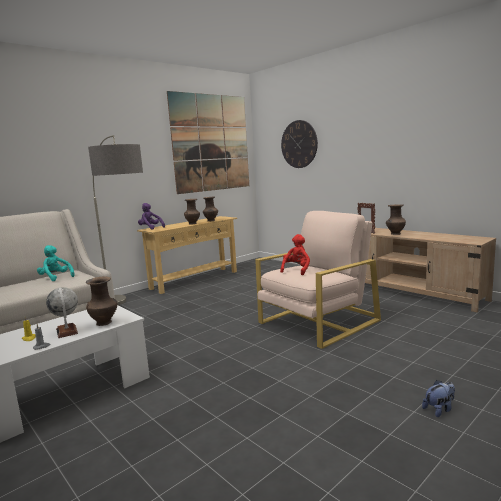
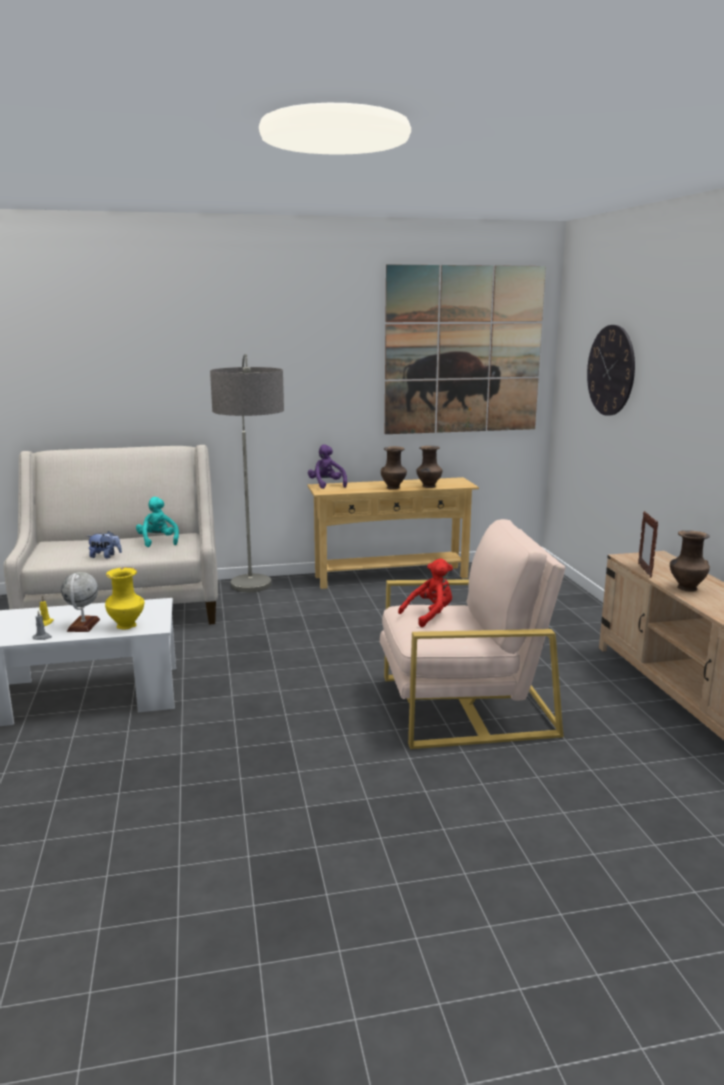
camera: 30 degrees right, 5 degrees up
(104, 323) = (127, 626): brown vase -> yellow vase
(439, 409) = (432, 897): plush toy -> plush toy (105, 556)

